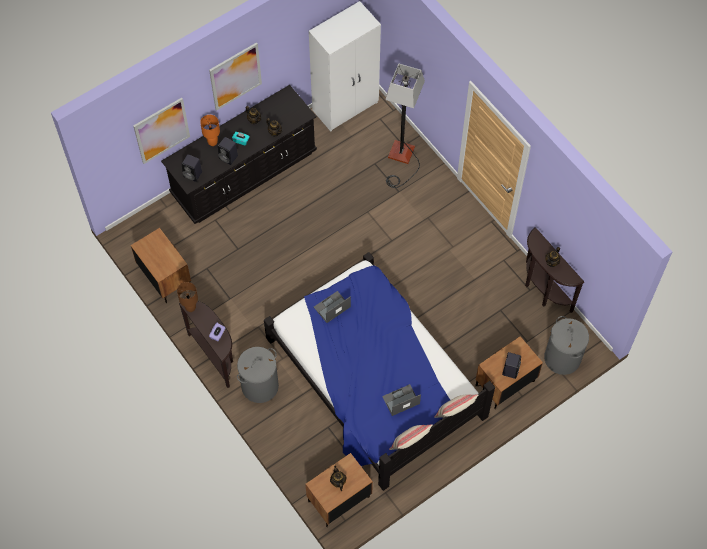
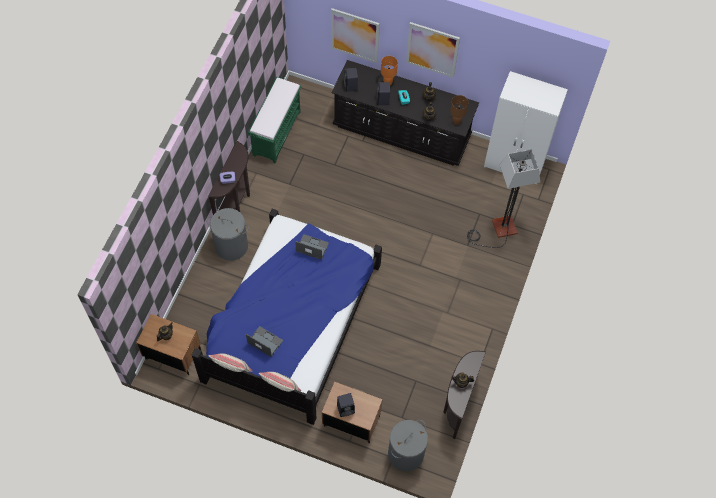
camera: 55 degrees right, 0 degrees up
(165, 277) = (276, 132): brown nightstand -> green bench
(191, 308) = (238, 150): brown table lamp -> brown table lamp (456, 121)

